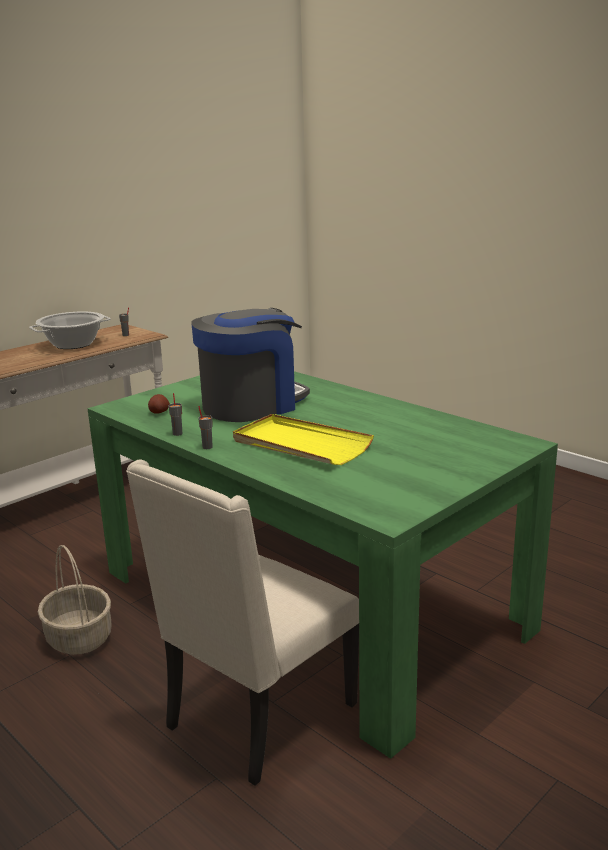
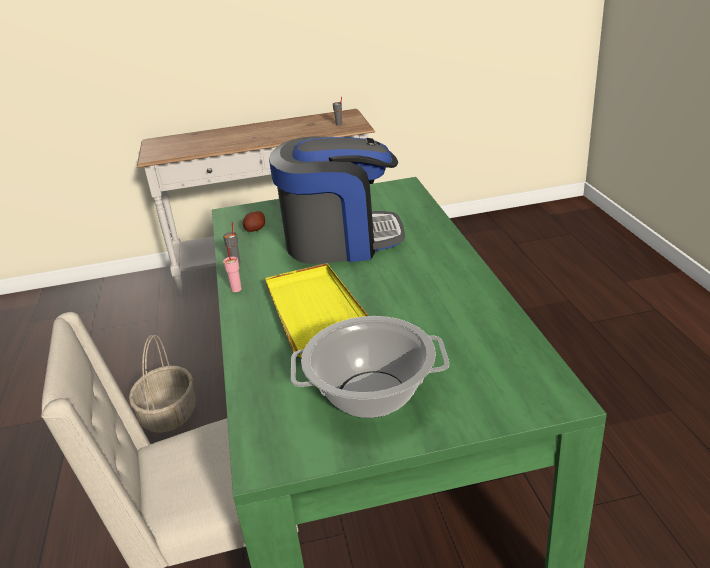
camera: 35 degrees right, 10 degrees up
(73, 344) = (285, 129): cooking pot -> cooking pot (371, 395)
(207, 447) = (236, 289): grey cup -> pink cup

